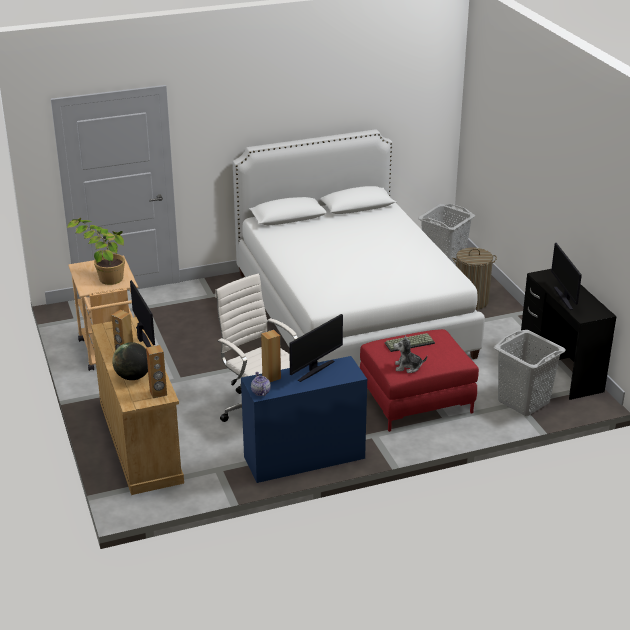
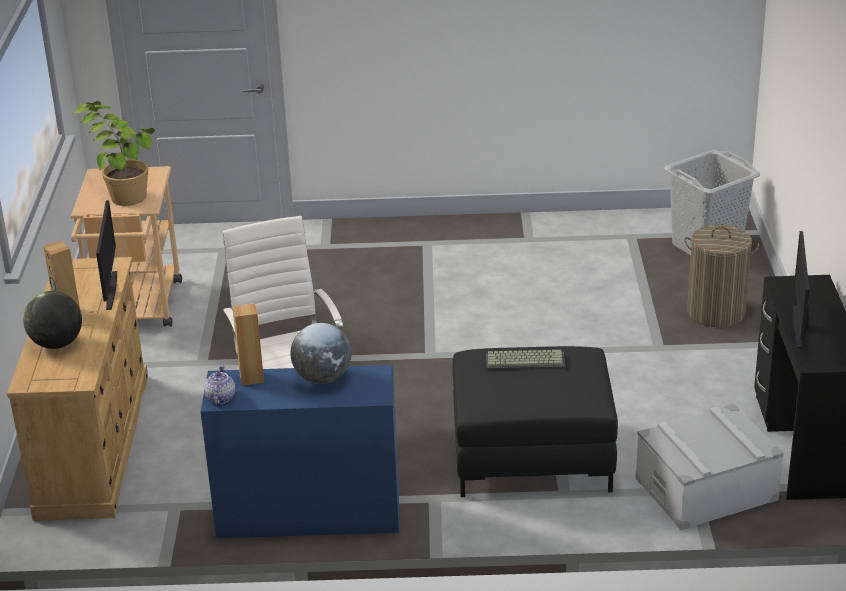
camera: 20 degrees right, 0 degrees up
(158, 393) = (74, 374): brown speaker -> none
(315, 370) = (323, 378): monitor -> globe
(351, 314) = (514, 304): white bed -> none
(408, 367) = (499, 399): plush toy -> none
(416, 401) = (533, 457): red ottoman -> black ottoman
(523, 402) = (706, 489): grey laundry basket -> grey storage box

